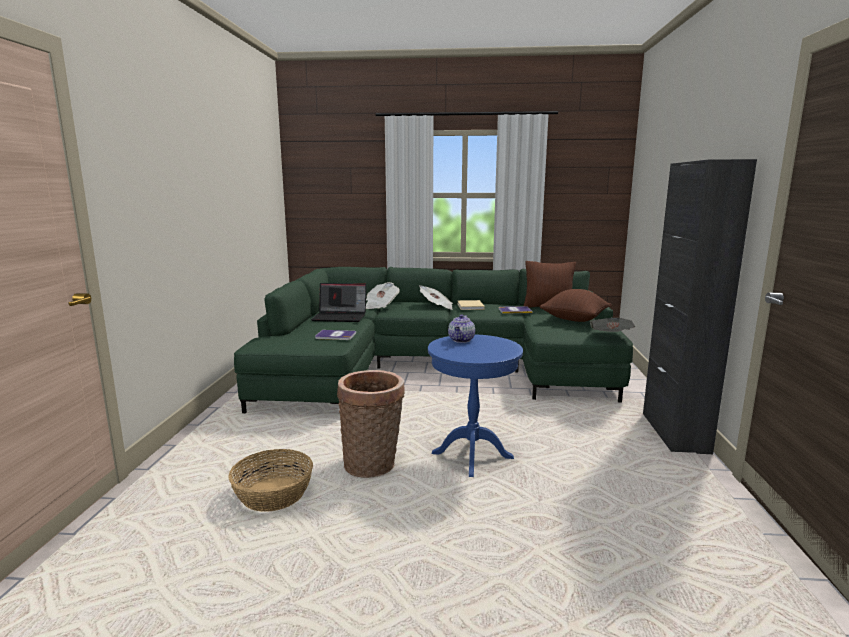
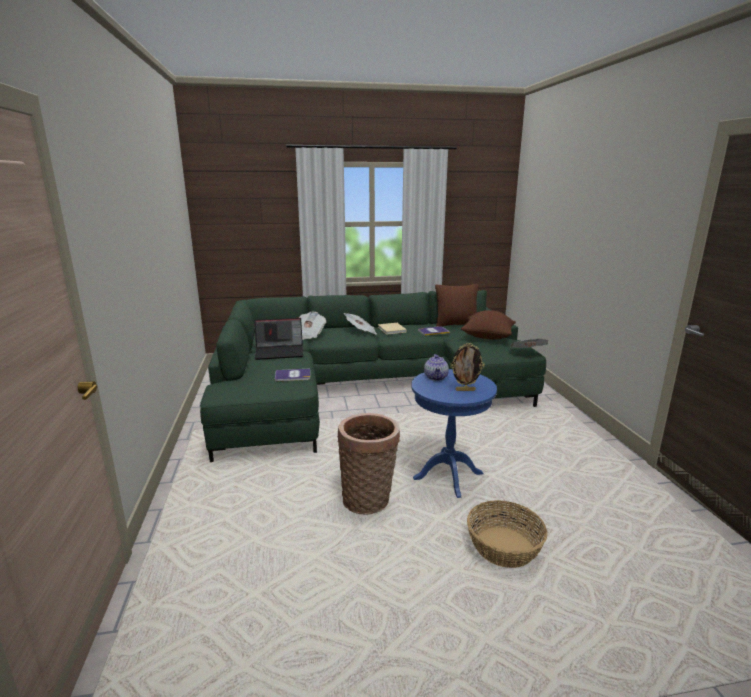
camera: 15 degrees left, 5 degrees up
(273, 495) = (295, 547): basket -> basket (504, 547)
(482, 352) = (465, 390): none -> picture frame
(675, 433) = (589, 430): black cabinet -> none

